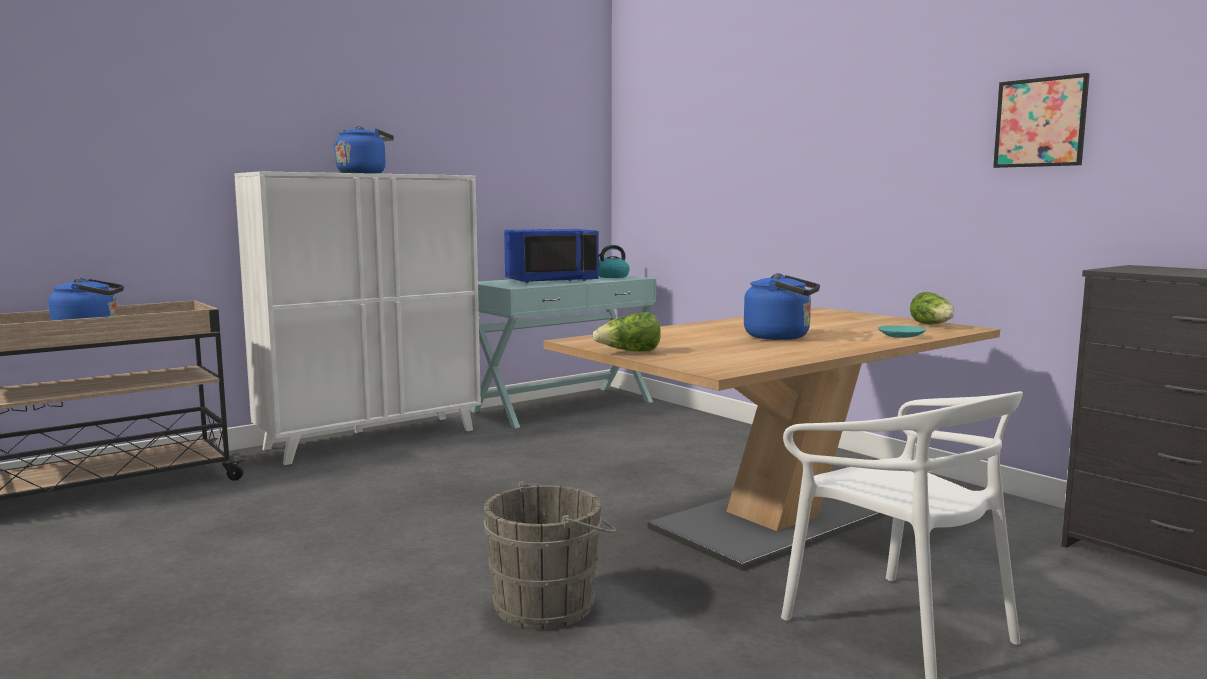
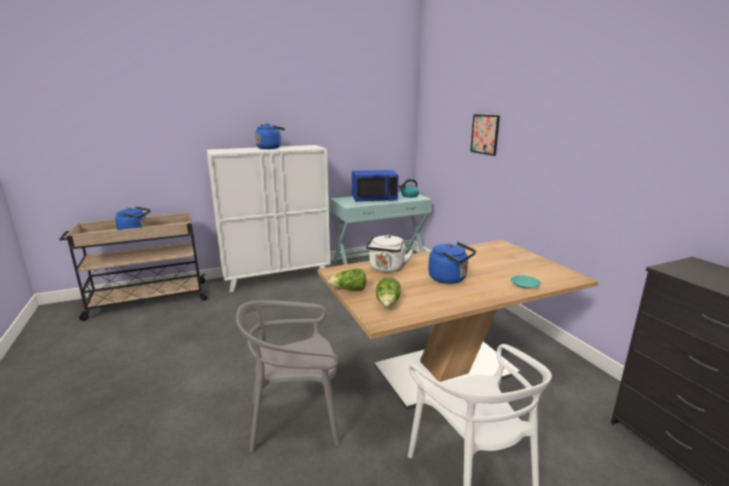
camera: 15 degrees right, 10 degrees up
(550, 604) = (295, 419): grey bucket -> grey chair
(666, 335) = (387, 269): none -> white kettle
(933, 325) = (556, 271): lettuce -> lettuce (388, 303)
(1040, 122) = (649, 148): picture -> picture (485, 134)

